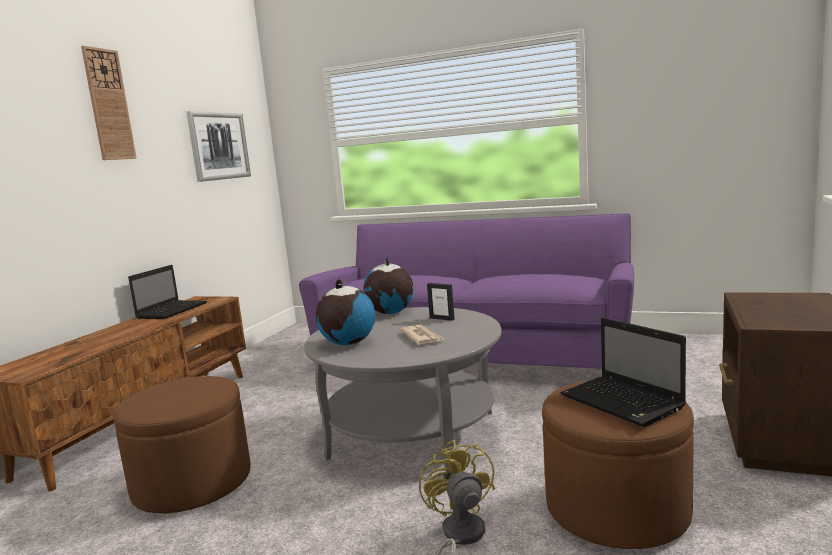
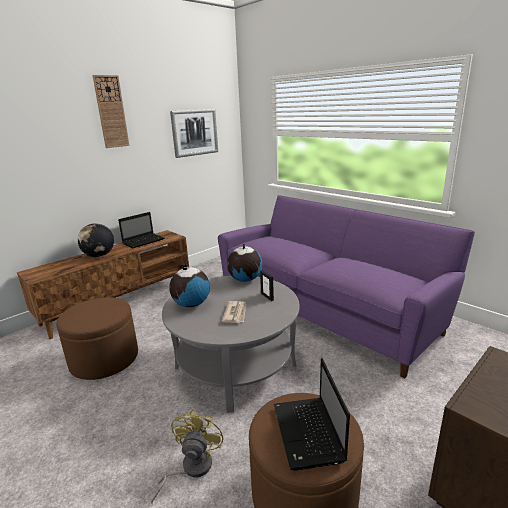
camera: 25 degrees right, 10 degrees up
(112, 335) = (99, 255): none -> globe

